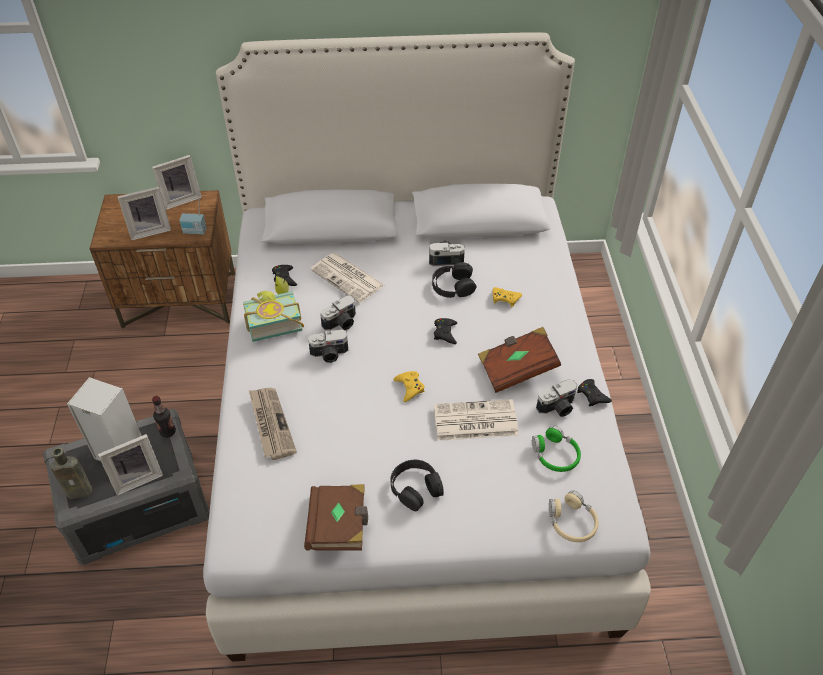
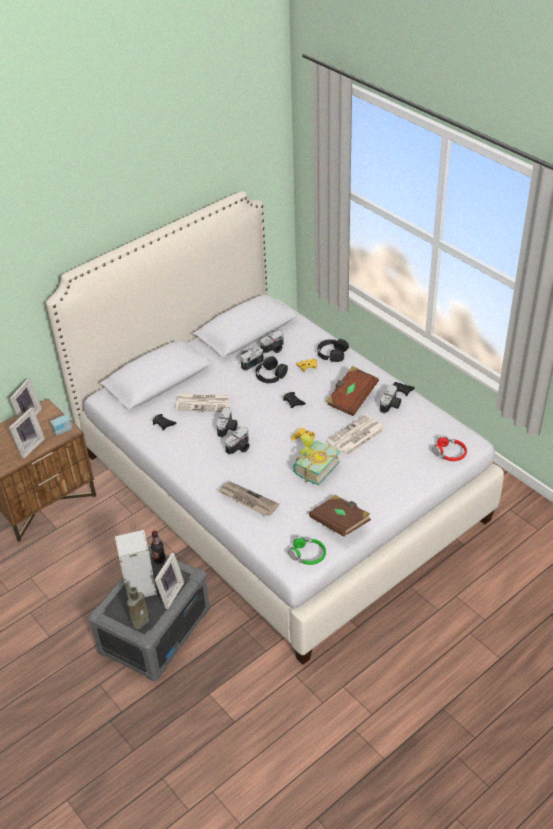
camera: 35 degrees left, 5 degrees down
(273, 320) = (183, 449): book -> book (312, 467)
(415, 488) = (359, 483): black headphones -> black headphones (332, 353)
(487, 257) = (274, 349): none -> camera
(555, 455) = (412, 428): green headphones -> green headphones (307, 555)
(571, 522) = (449, 453): beige headphones -> red headphones

